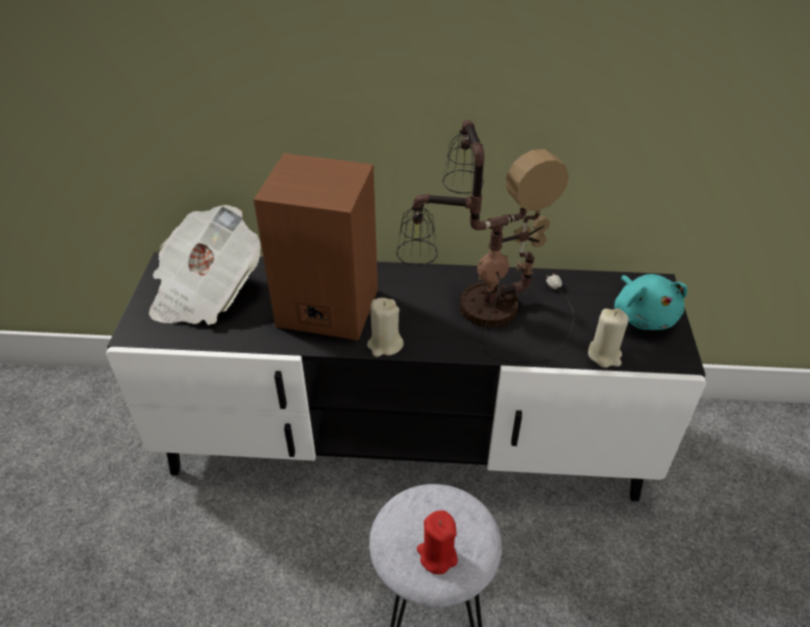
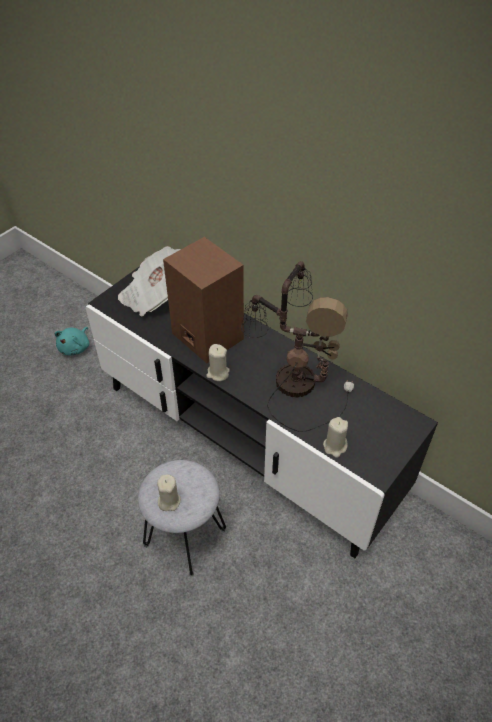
camera: 35 degrees right, 5 degrees up
(437, 555) = (169, 501): red candle -> beige candle
(643, 316) = (385, 437): turquoise plush toy -> turquoise plush toy (75, 347)

